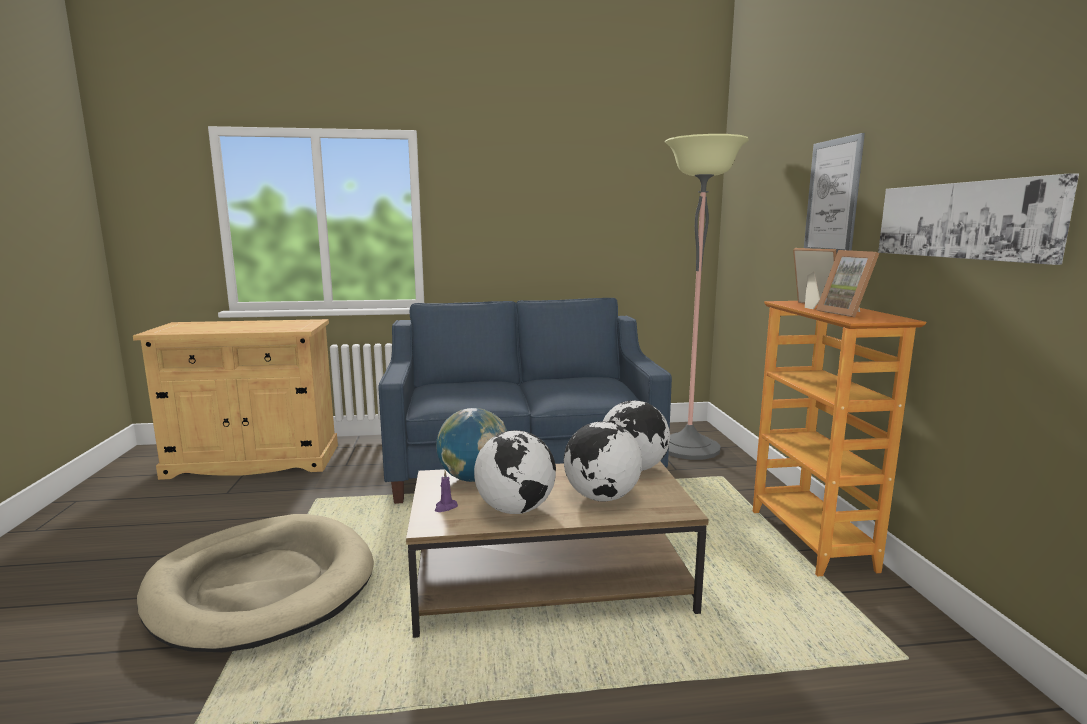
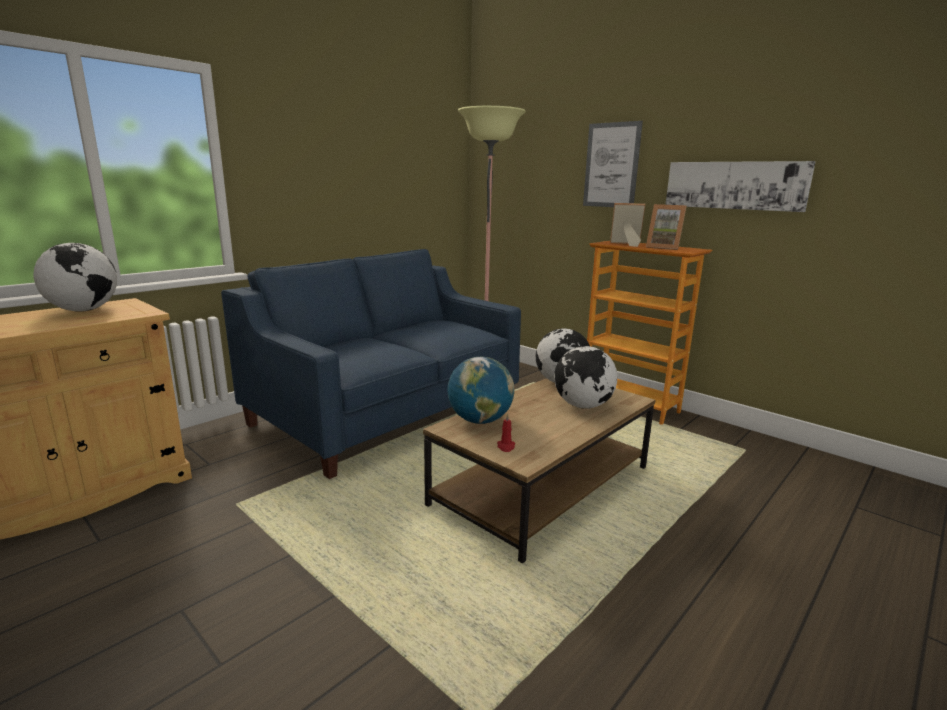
camera: 40 degrees left, 5 degrees up
(261, 586) = (325, 597): beige dog bed -> none
(445, 507) = (506, 447): purple candle -> red candle
(515, 509) = (552, 431): globe -> globe (83, 310)

